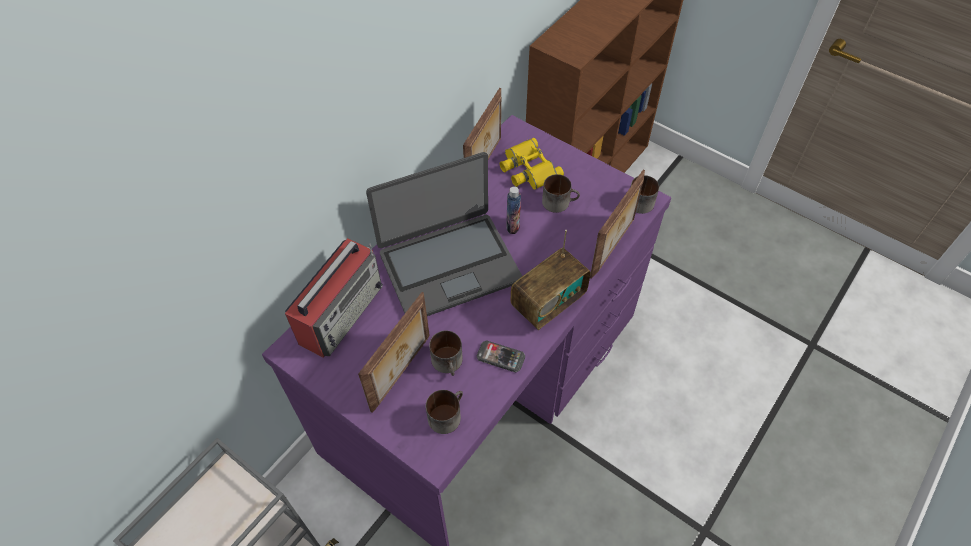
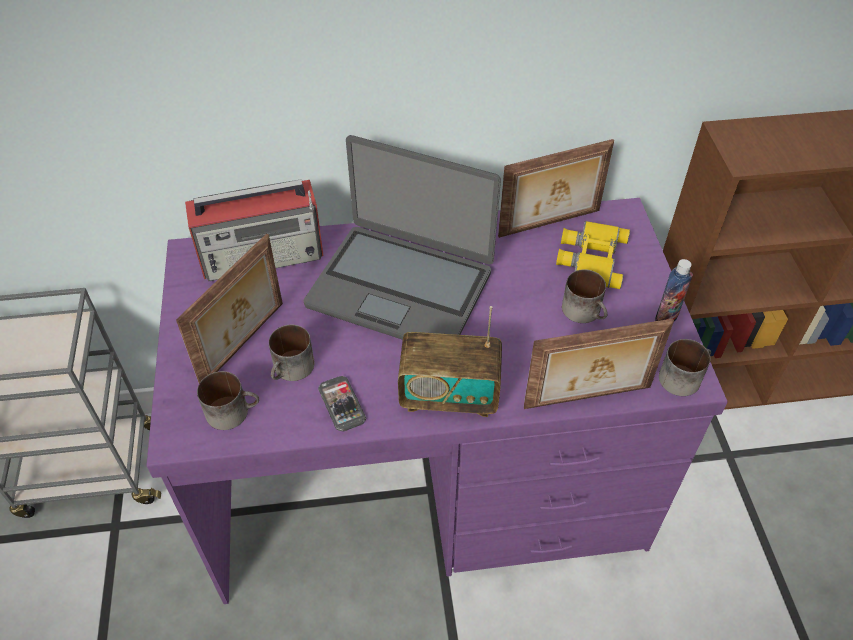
camera: 45 degrees right, 5 degrees down
(402, 373) = (244, 344): picture frame -> picture frame turned 45 degrees counterclockwise
(512, 226) = (507, 298): bottle -> bottle (666, 316)

